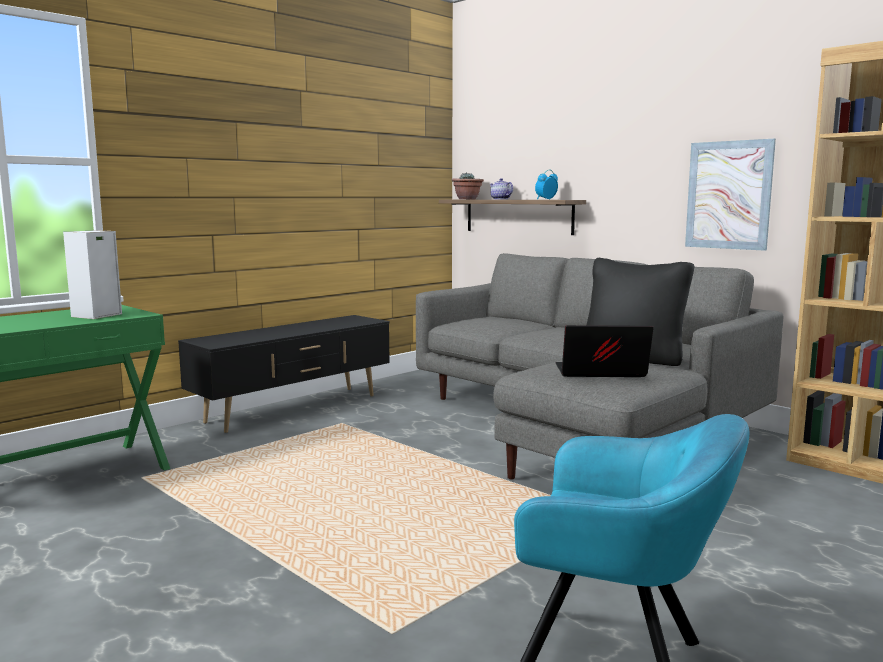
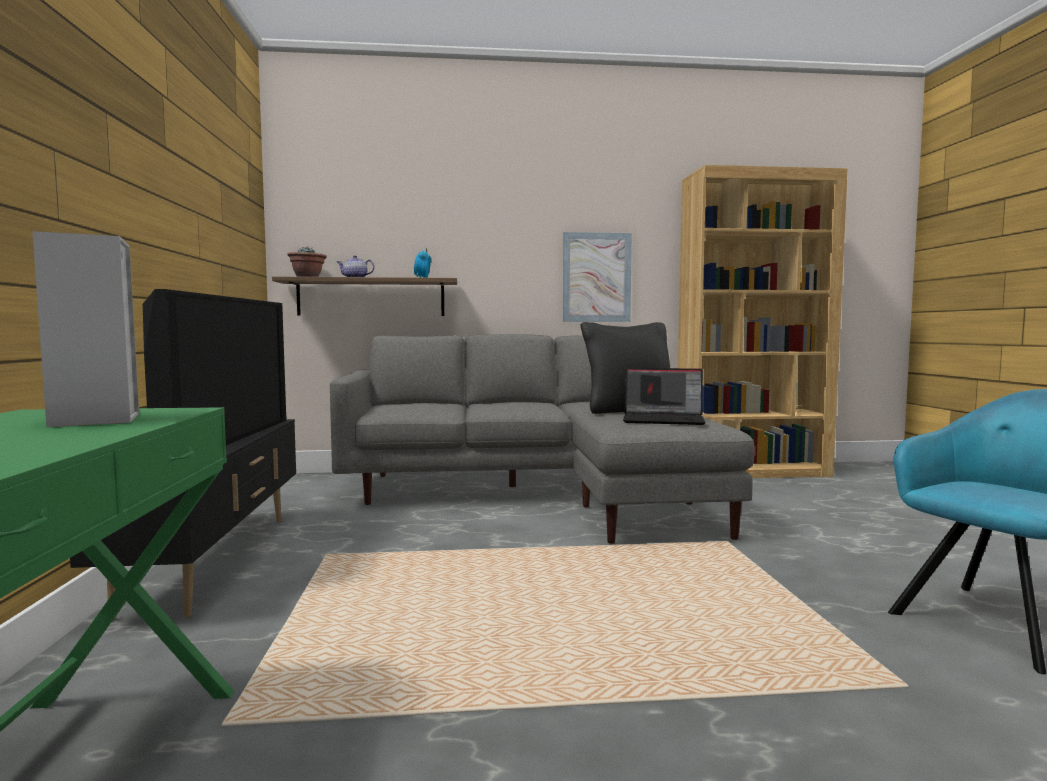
camera: 50 degrees left, 5 degrees down
(303, 329) = (226, 438): none -> television
(599, 373) = (664, 420): laptop -> laptop turned 120 degrees counterclockwise

